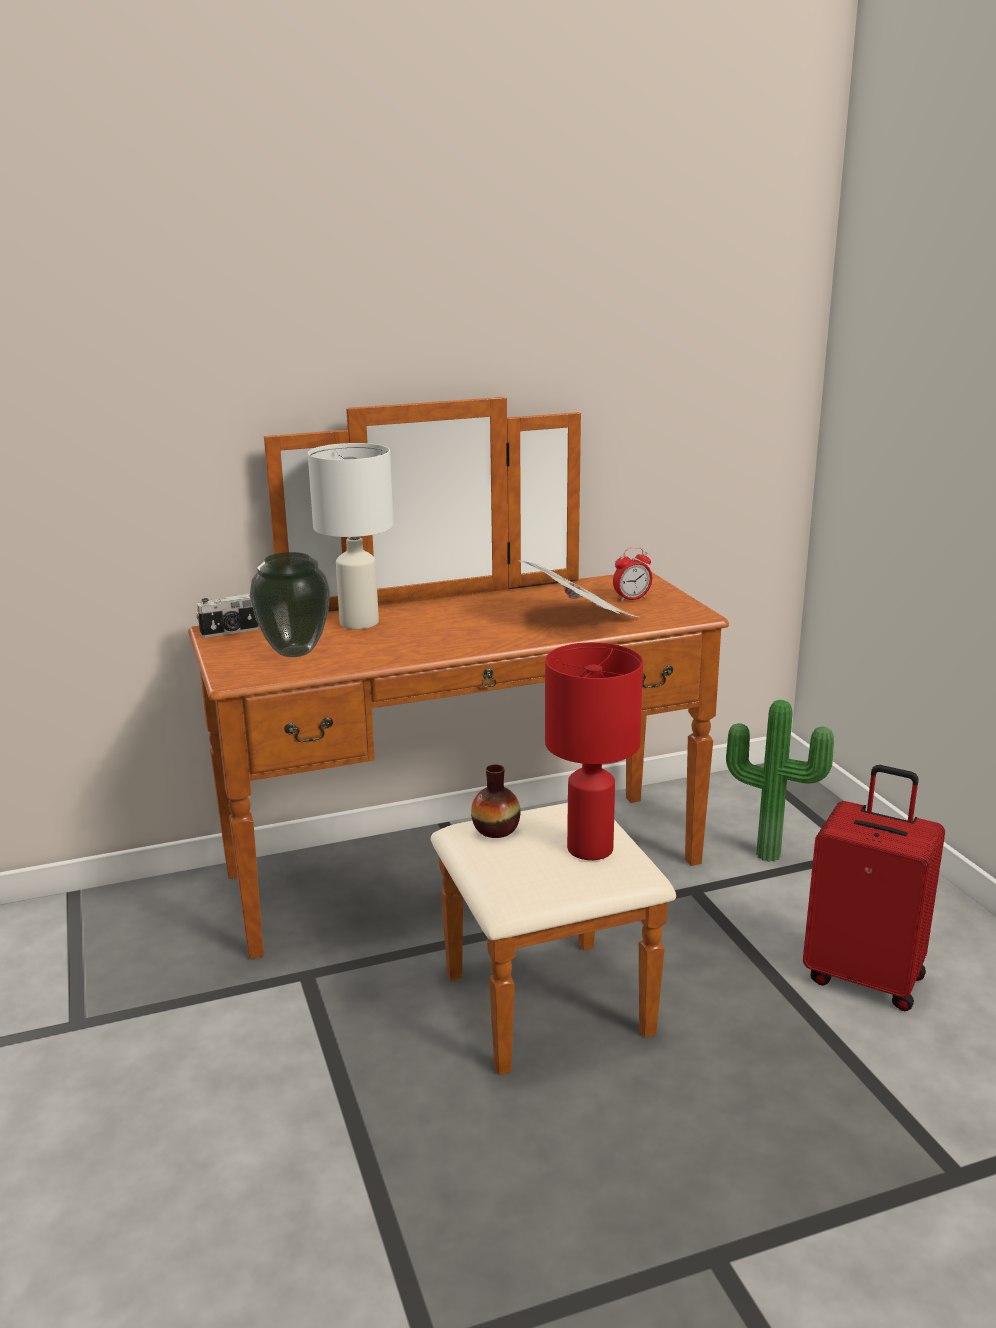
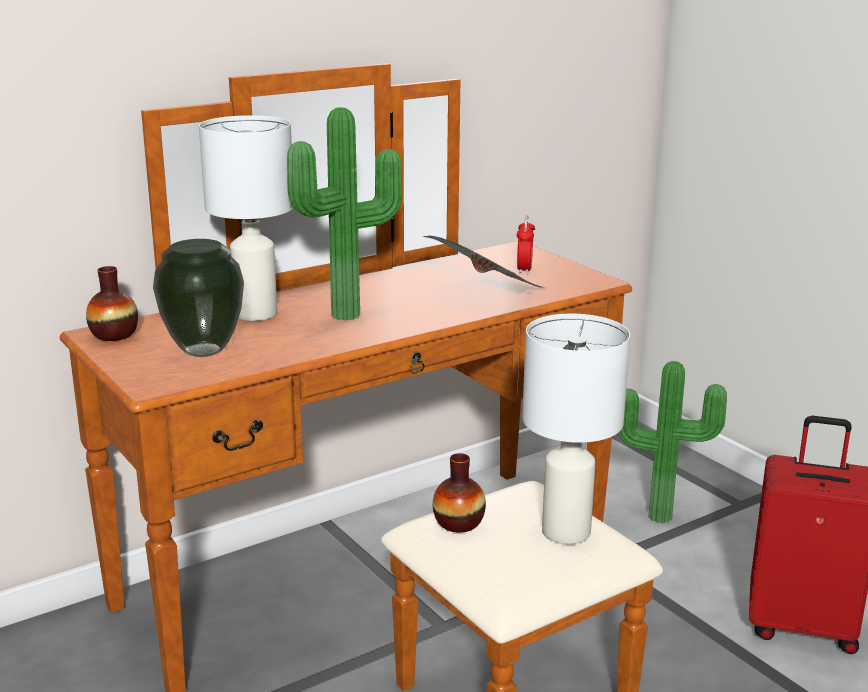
camera: 15 degrees left, 0 degrees up
(230, 632) = (114, 335): camera -> vase
(439, 631) = (349, 316): none -> potted plant
(588, 849) = (564, 532): red table lamp -> white table lamp
(631, 598) = (524, 270): alarm clock -> alarm clock turned 45 degrees counterclockwise

